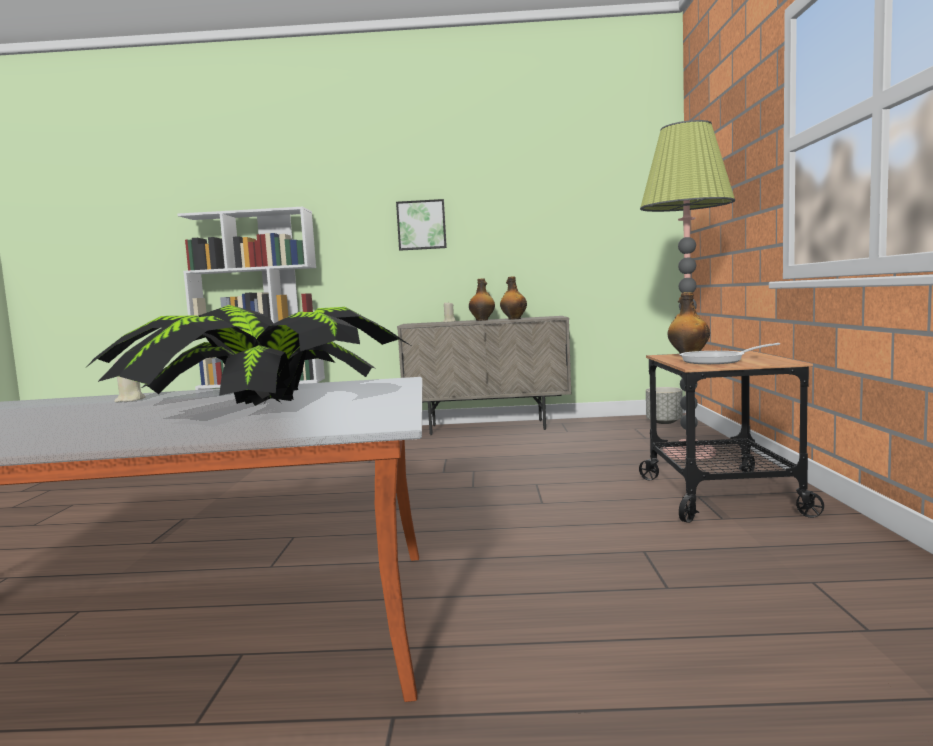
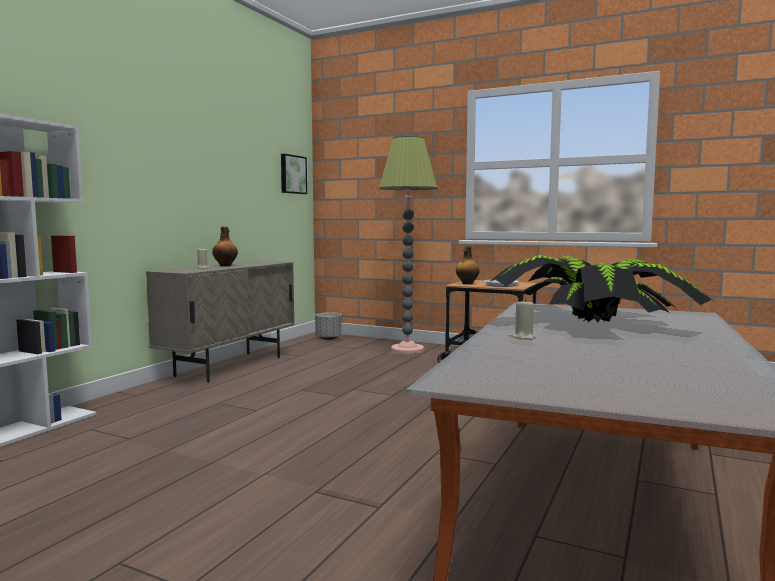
camera: 65 degrees left, 0 degrees up
(421, 225) = (159, 166): picture -> picture (292, 174)
(514, 319) = (253, 264): bottle -> none

